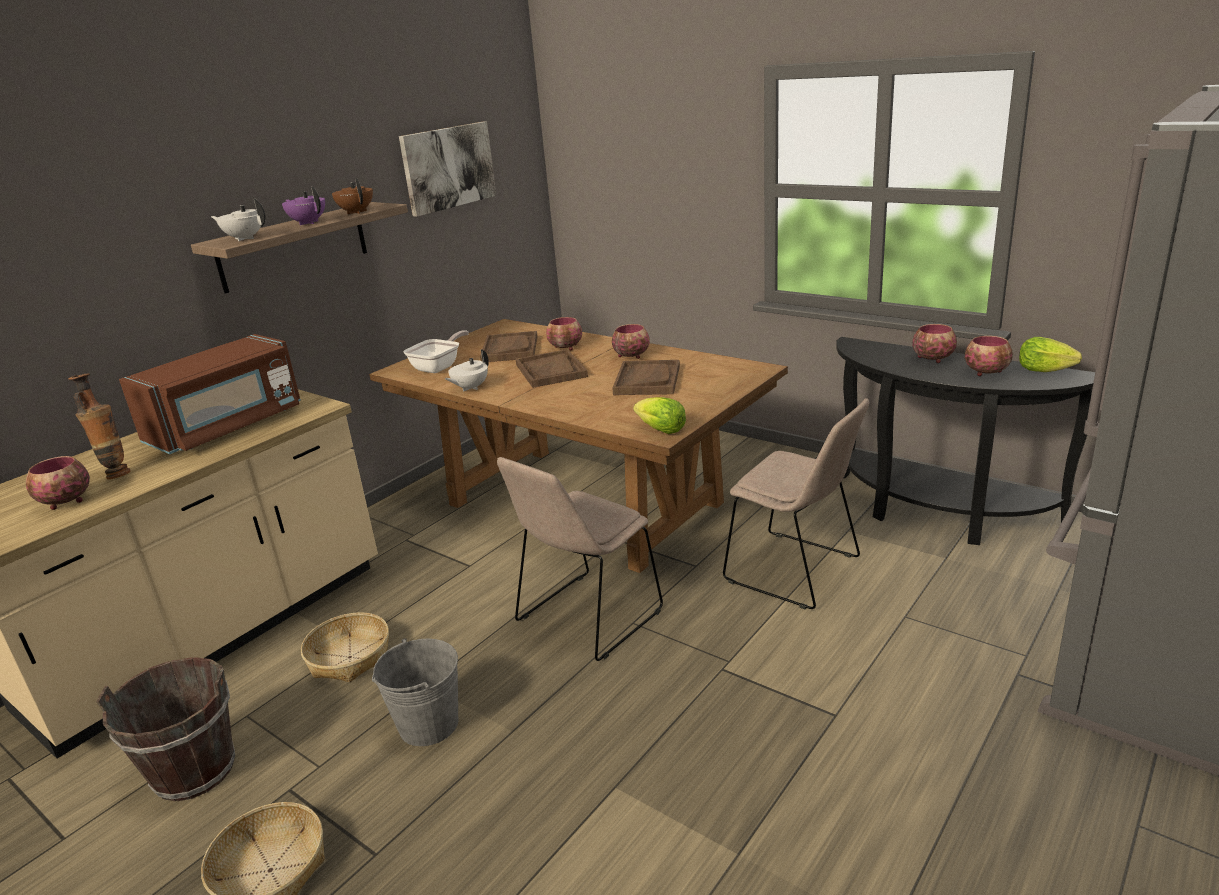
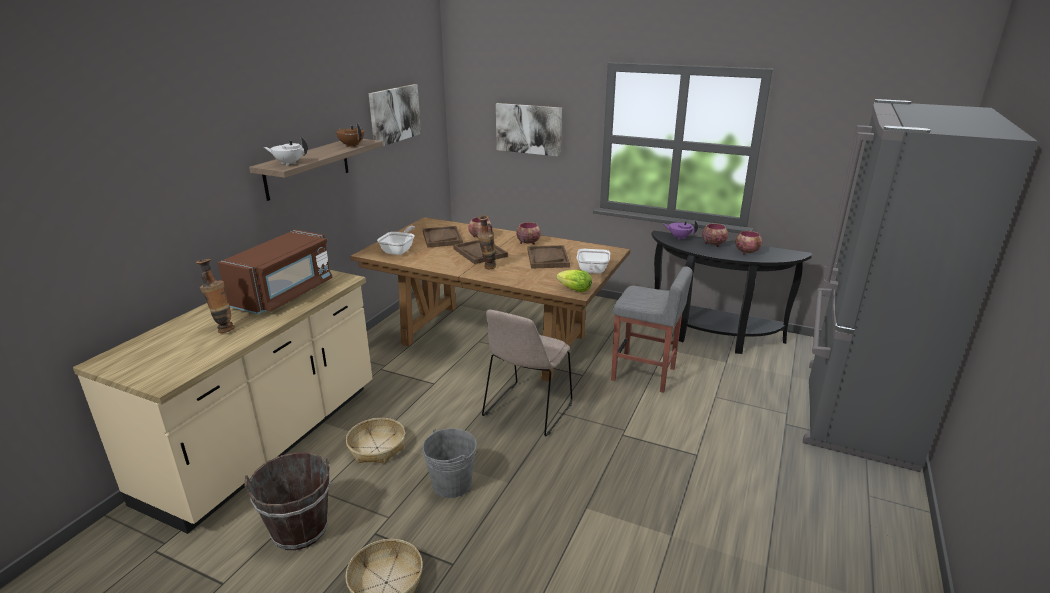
camera: 15 degrees left, 0 degrees up
(65, 502) = (198, 350): bowl -> none
(308, 223) = (324, 152): purple teapot -> purple teapot (679, 237)
(470, 388) = (431, 265): white teapot -> none
(548, 394) = (487, 268): none -> vase
(656, 181) = (529, 129): none -> picture
(704, 402) = (592, 272): none -> frying pan
(796, 571) = (644, 374): beige chair -> grey stool
(1043, 370) = (777, 251): lettuce -> none

